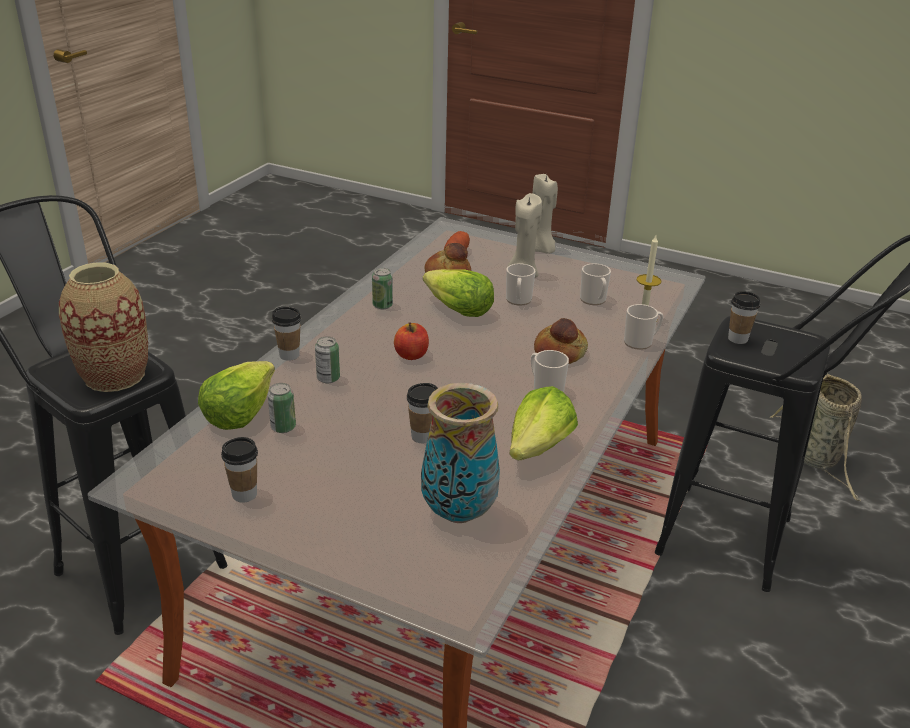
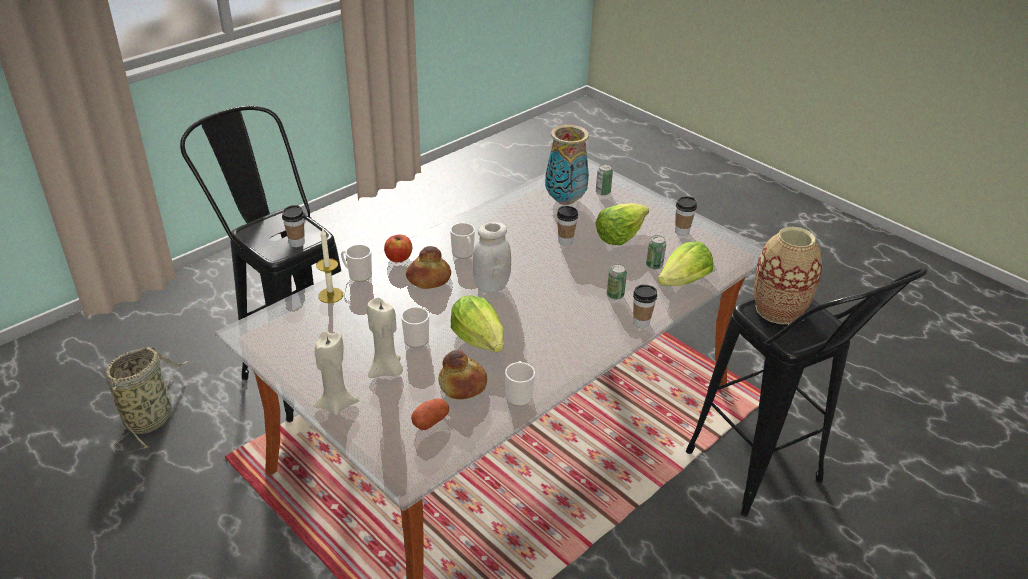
camera: 160 degrees left, 5 degrees up
(382, 305) = (545, 360): can -> can (603, 192)
(411, 355) = (543, 302): apple -> apple (398, 258)
(482, 360) = (491, 286): none -> white jar
(539, 447) = (497, 221): lettuce -> lettuce (619, 235)
(594, 300) = (351, 323): mug -> mug (519, 394)

